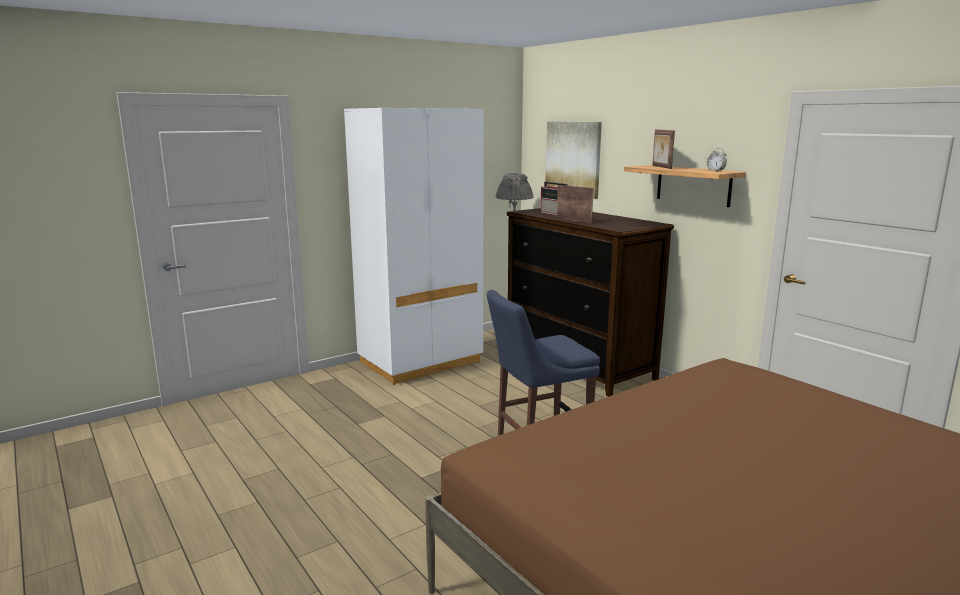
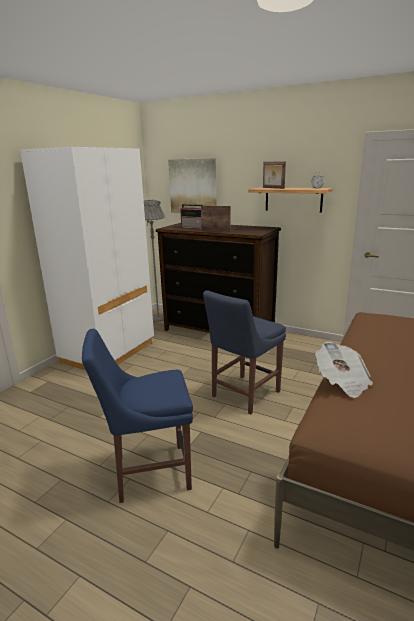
camera: 25 degrees left, 5 degrees up
(362, 487) = (148, 472): none -> blue chair
(561, 417) = (342, 382): none -> newspaper

